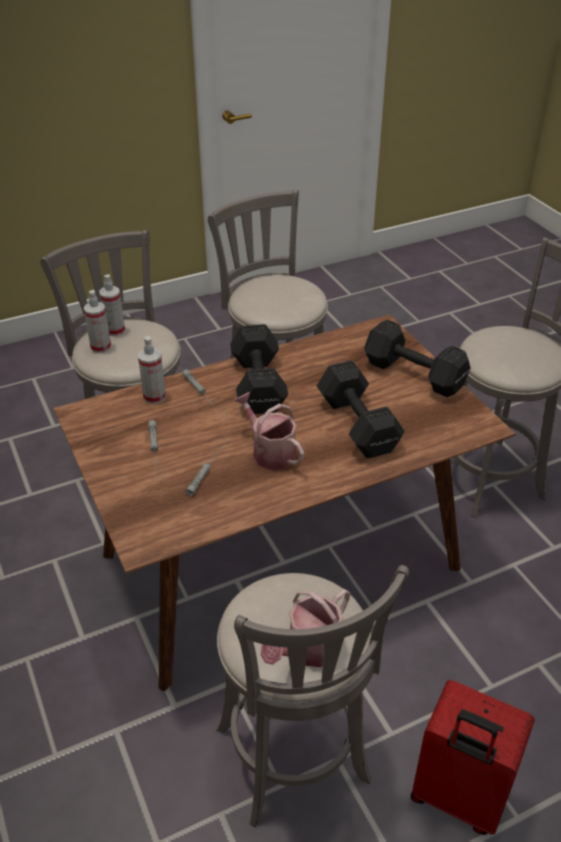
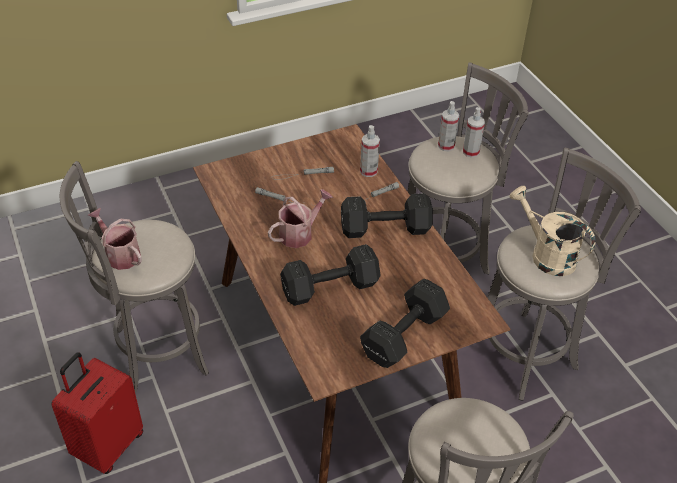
camera: 90 degrees right, 5 degrees up
(280, 296) = (546, 255): none -> beige watering can

